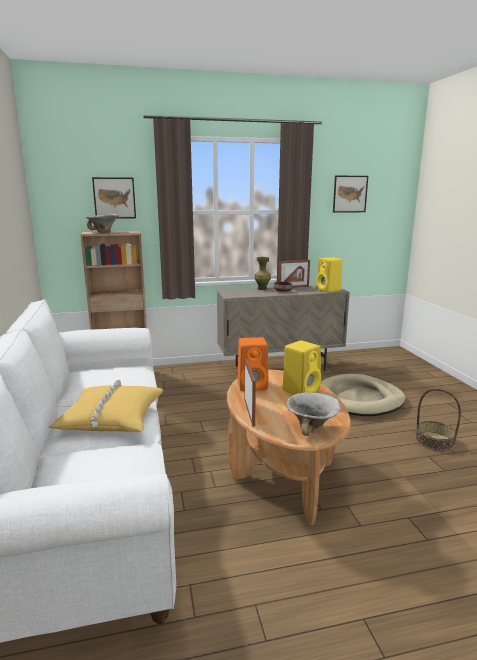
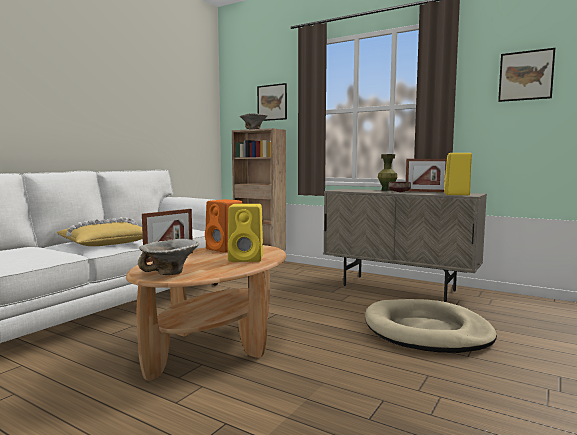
camera: 45 degrees right, 10 degrees down
(434, 441) = (429, 394): basket -> none

